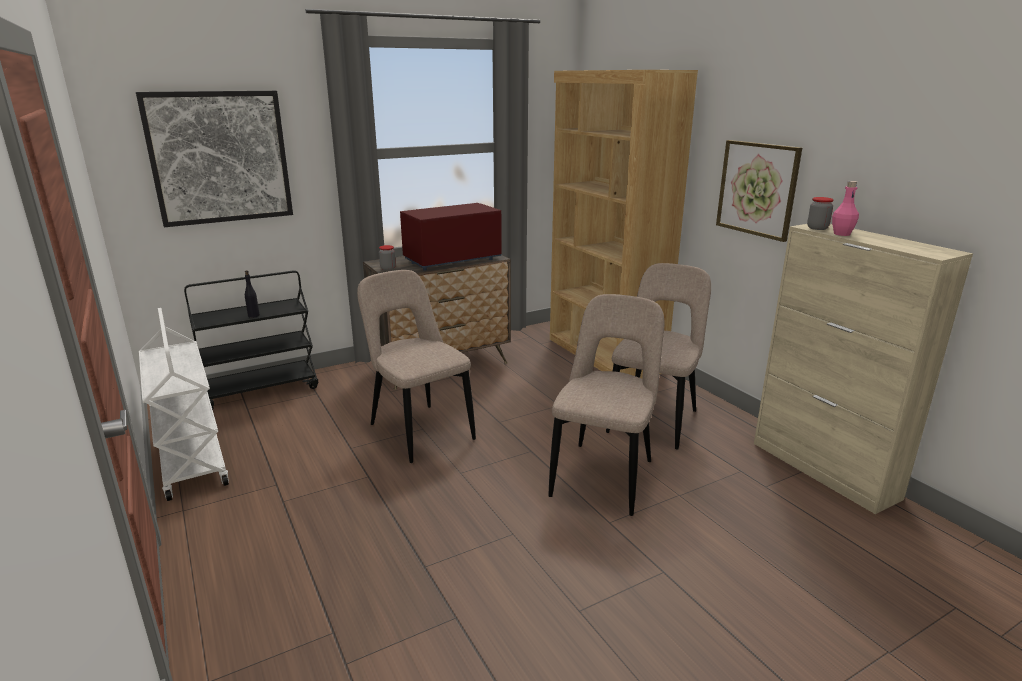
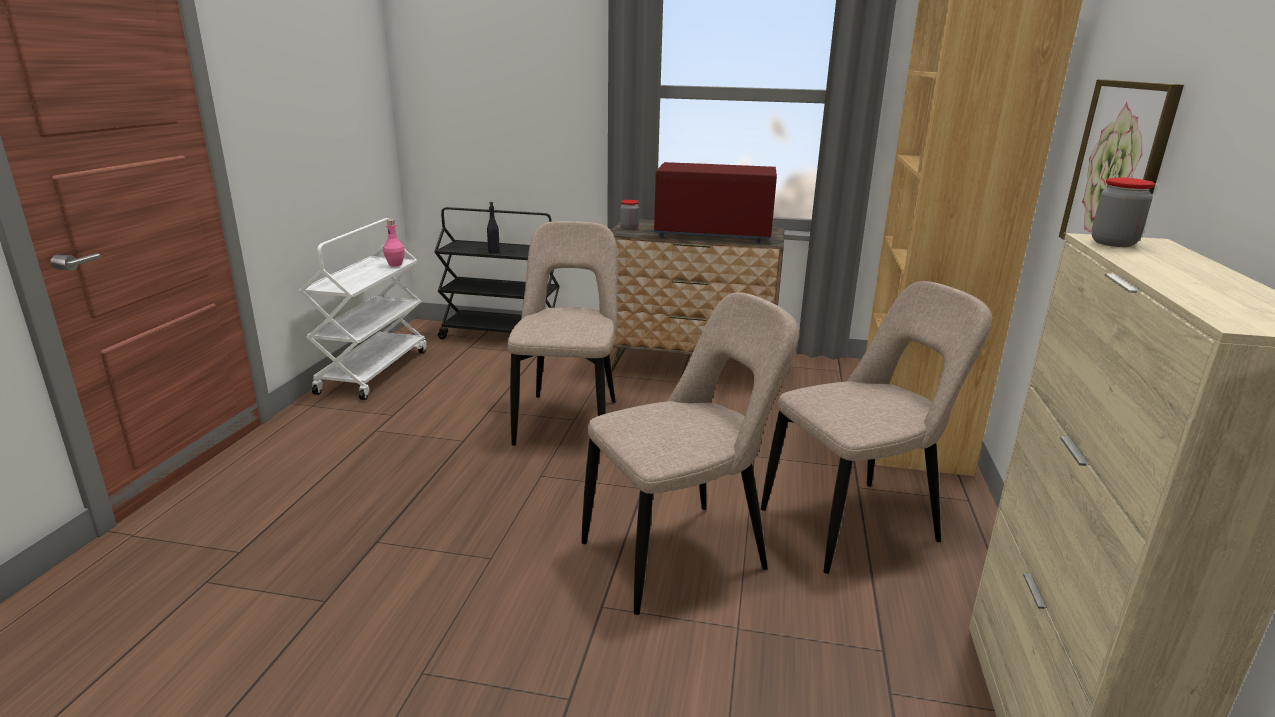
camera: 40 degrees right, 0 degrees up
(220, 157) = (499, 81): picture -> none
(842, 234) = (1133, 257): pink bottle -> pink bottle (395, 264)

